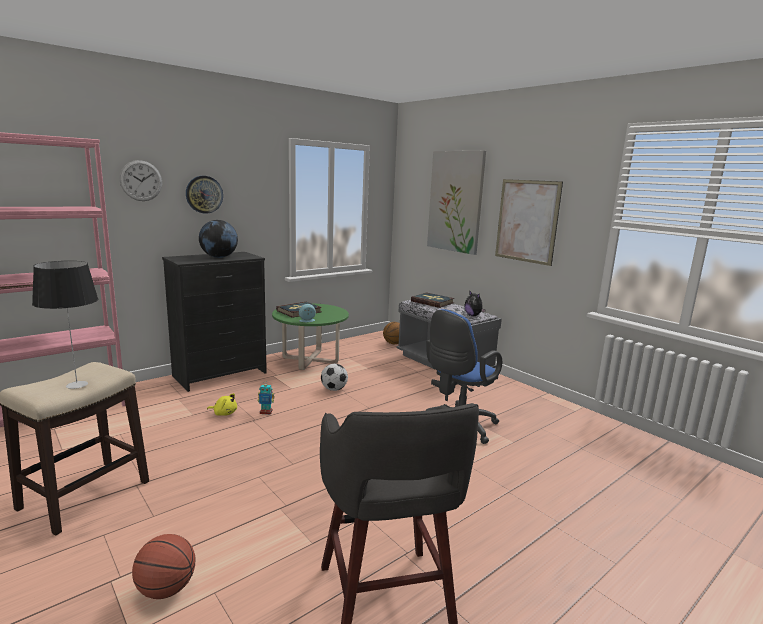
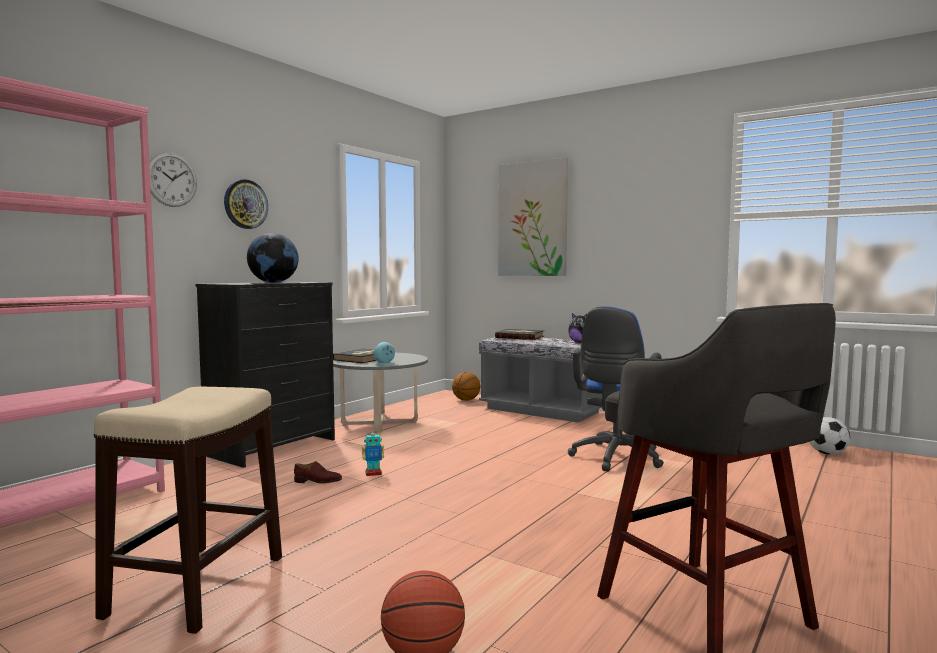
camera: 15 degrees left, 10 degrees down
(77, 385) = (207, 402): table lamp -> none
(224, 413) = (318, 481): yellow plush toy -> brown shoe
(310, 360) = (379, 423): green coffee table -> grey coffee table
(334, 389) = (437, 444): football -> football (827, 453)
(527, 221) = (628, 229): picture -> none

